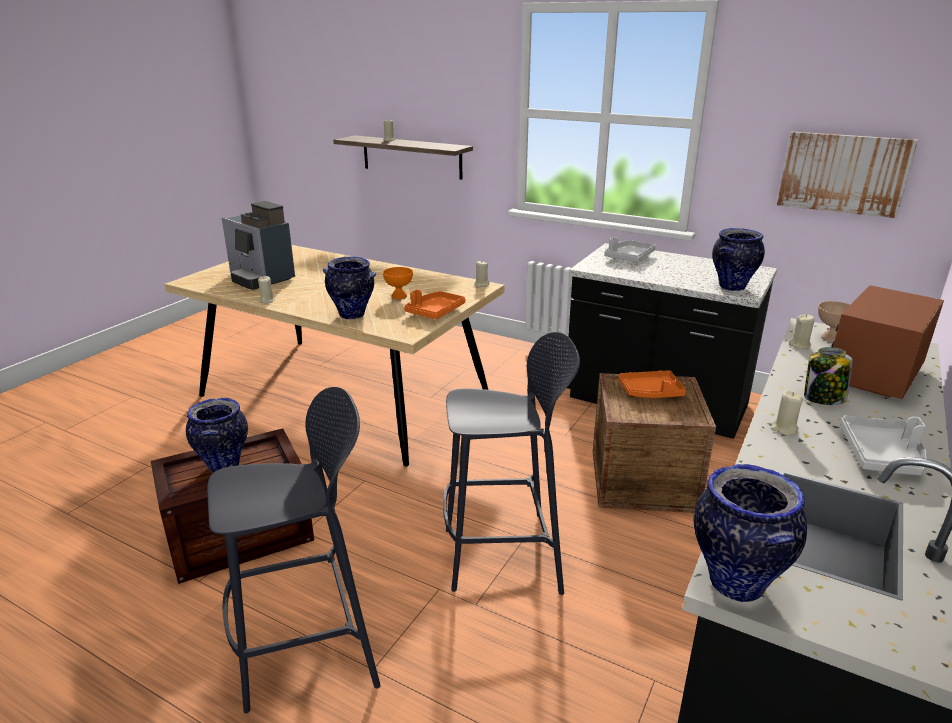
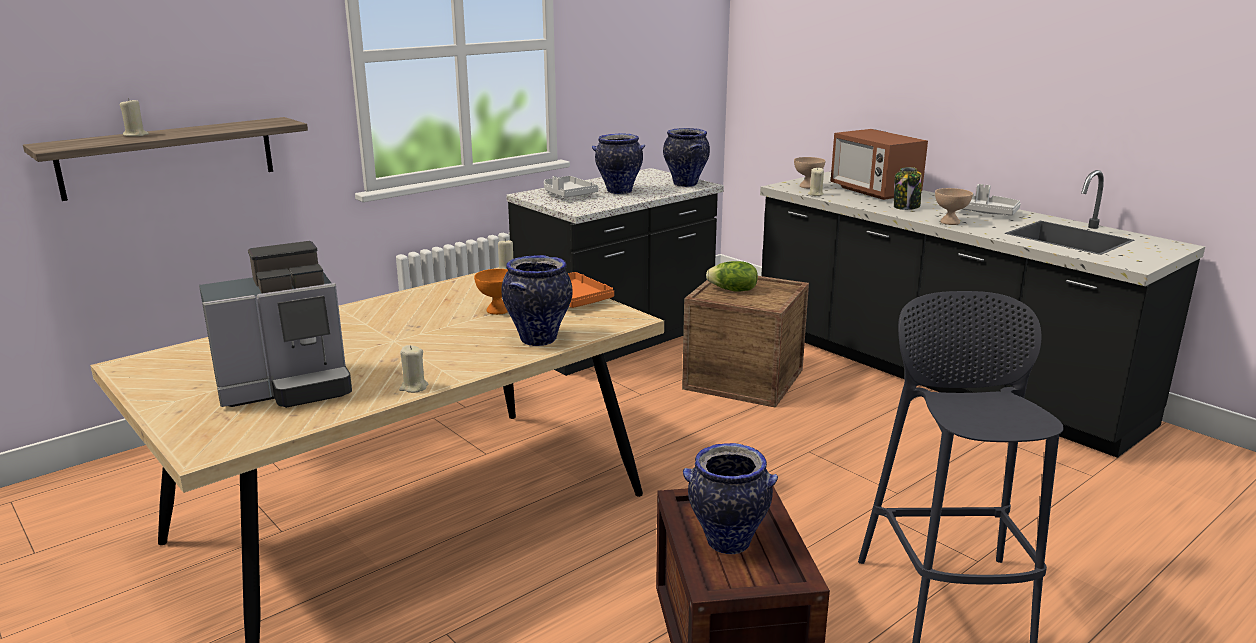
camera: 70 degrees left, 5 degrees down
(504, 555) = (831, 465): grey stool -> none
(651, 392) = (733, 290): orange tray -> lettuce
(734, 583) = (1132, 263): vase -> vase (618, 191)
(784, 429) = (949, 222): beige candle -> beige bowl
(843, 173) = (659, 72): picture -> none

